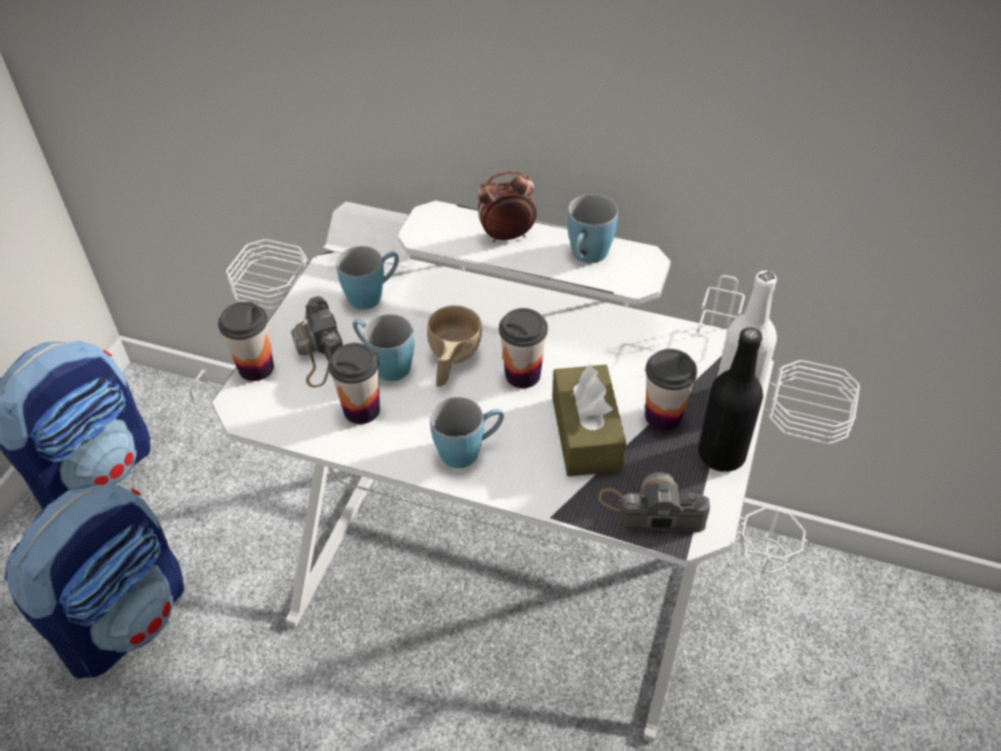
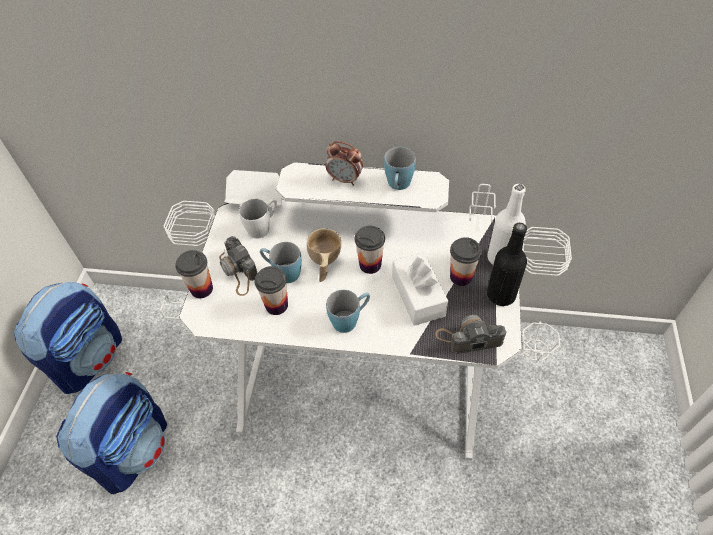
camera: 10 degrees left, 5 degrees up
(373, 294) = (263, 227): blue mug -> white mug
(506, 236) = (345, 179): alarm clock -> alarm clock turned 135 degrees counterclockwise
(586, 433) = (418, 296): brown tissue box -> white tissue box

